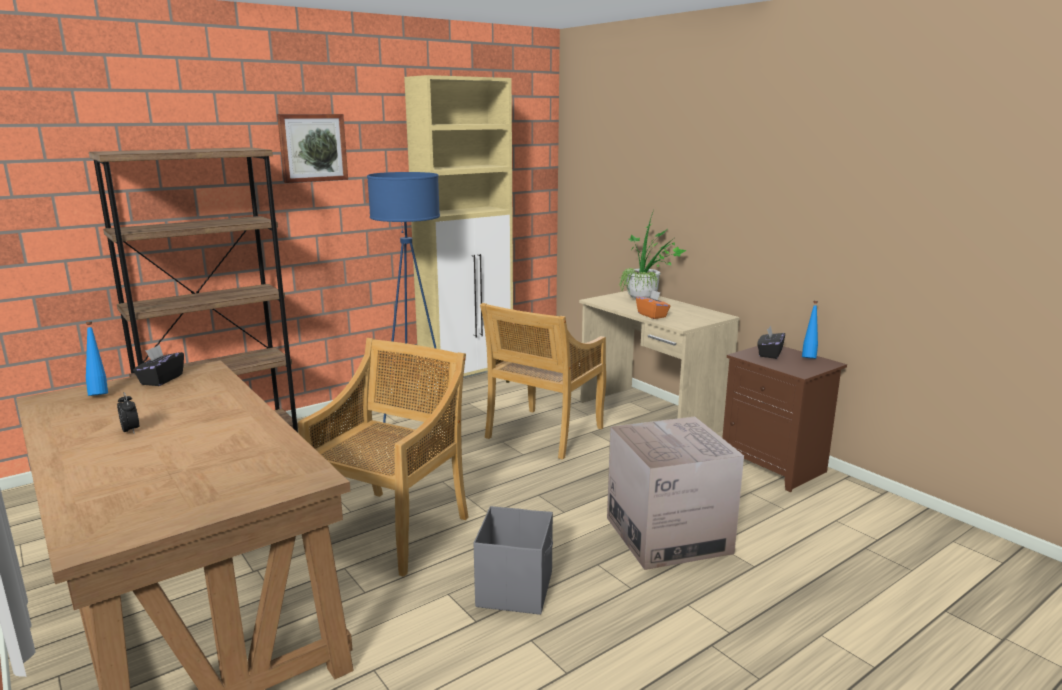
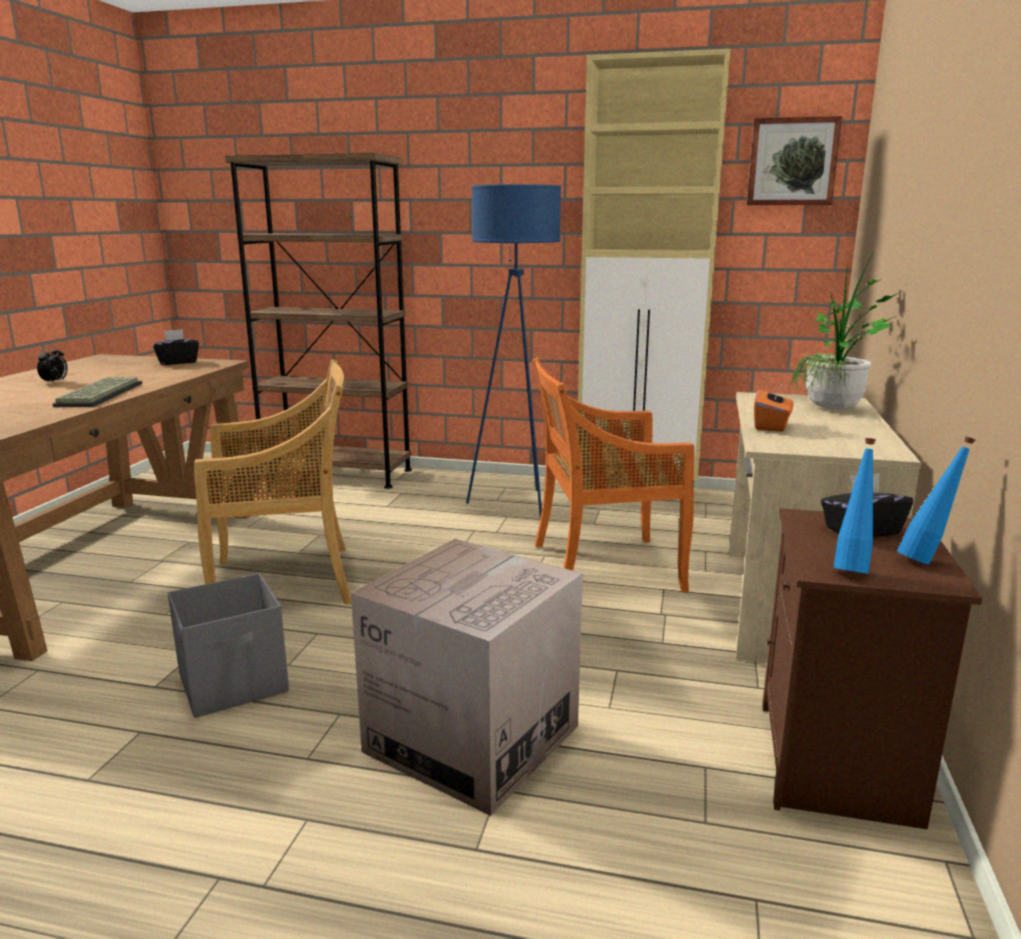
camera: 50 degrees right, 0 degrees up
(99, 393) = (128, 361): blue bottle -> blue bottle (851, 568)
(237, 422) = (99, 394): none -> keyboard
(312, 147) = (472, 160): picture -> picture (792, 162)
(544, 434) = (603, 567): beige chair -> orange chair

